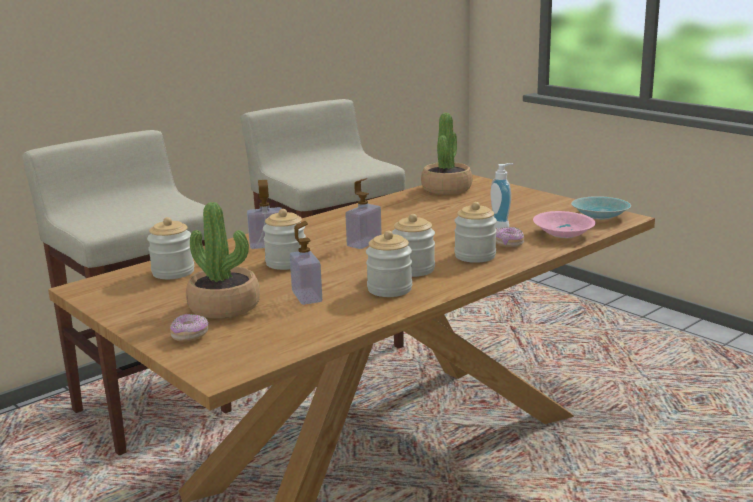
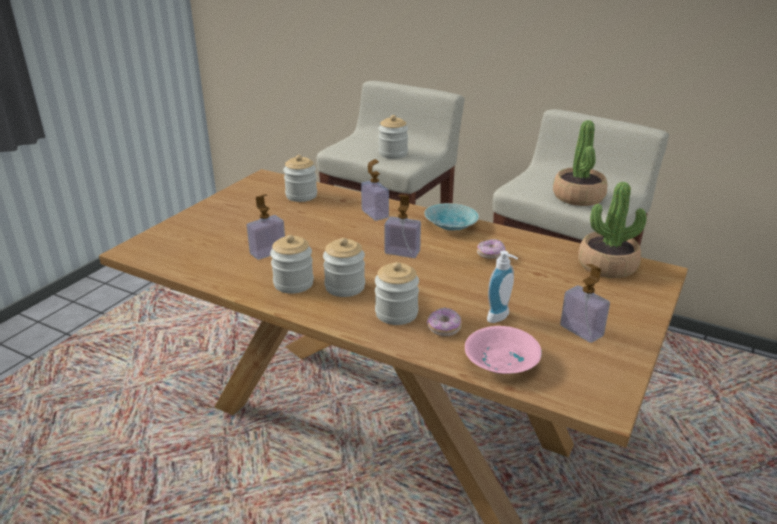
camera: 70 degrees right, 10 degrees up
(190, 336) = (188, 228): donut -> donut (490, 255)
(224, 306) = (241, 227): potted plant -> potted plant (578, 197)
(286, 263) = (337, 229): jar -> jar (393, 154)
(533, 209) = (581, 330): none -> soap dispenser
(598, 216) = (592, 383): turquoise bowl -> turquoise bowl (450, 224)

